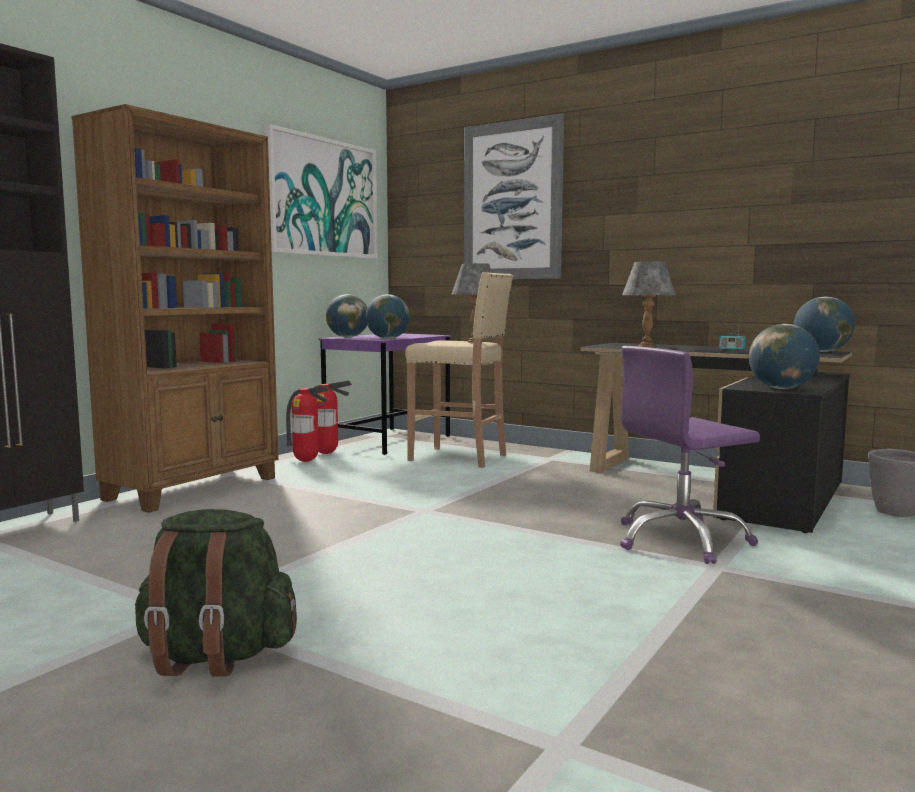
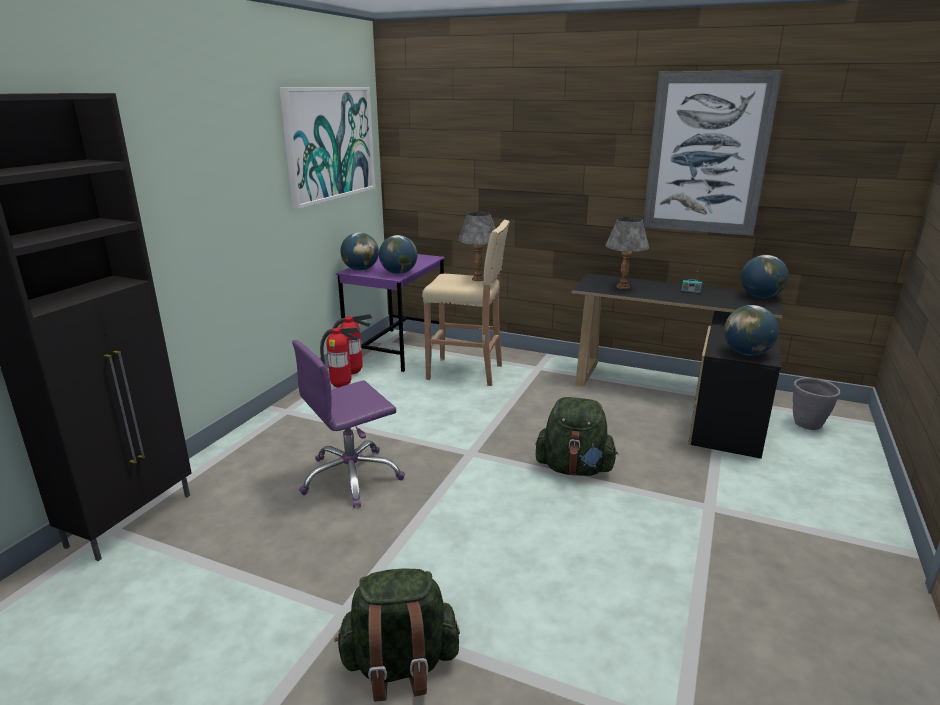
camera: 10 degrees left, 15 degrees up
(195, 488) = (266, 437): brown bookcase -> none
(512, 201) = (500, 144): picture -> picture (707, 154)
(548, 528) = (574, 468): none -> green backpack
(681, 540) = (674, 475): purple office chair -> purple office chair (351, 477)

